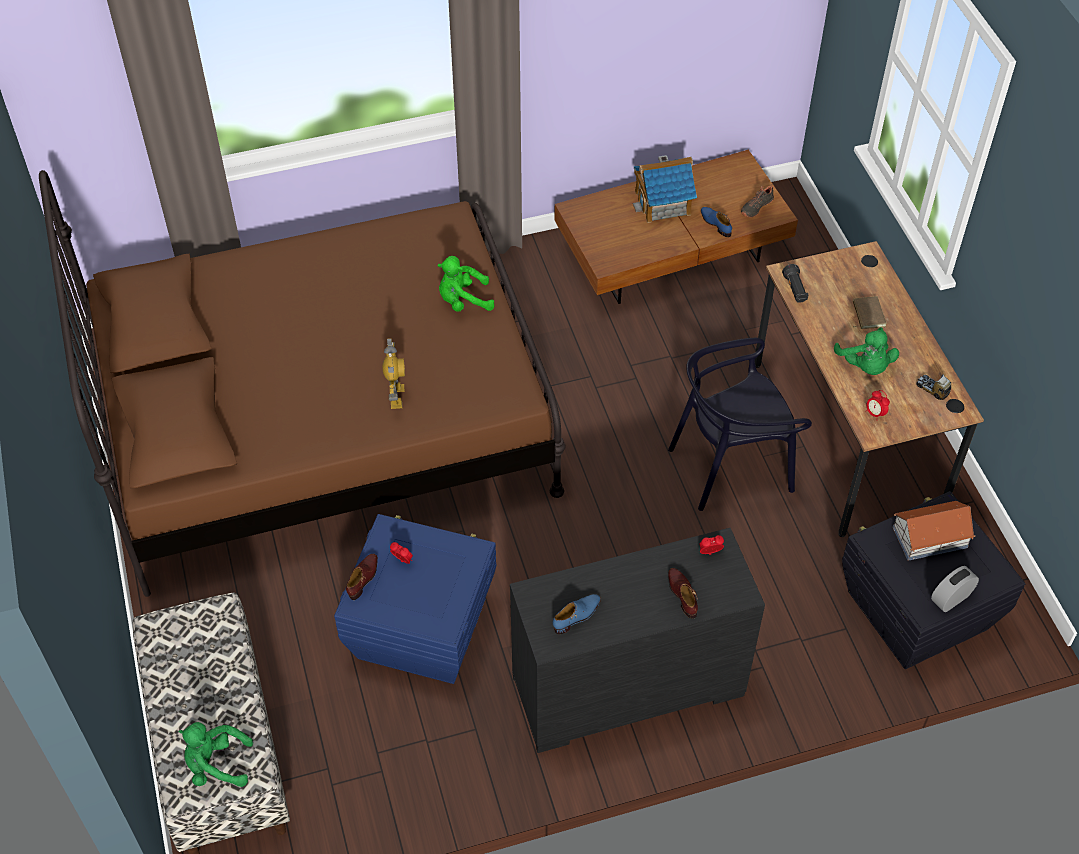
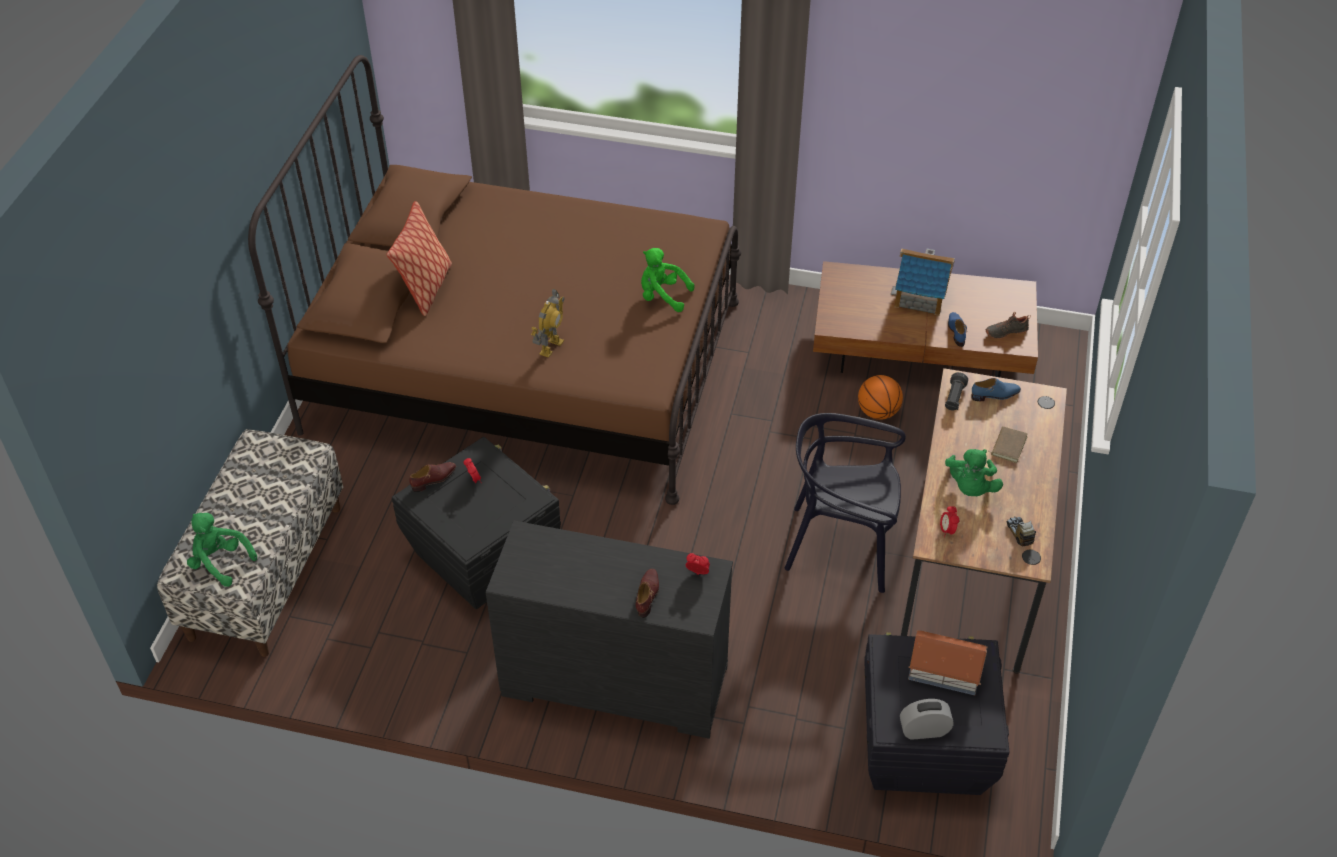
camera: 30 degrees right, 5 degrees down
(227, 390) = (426, 288): none -> pillow
(421, 627) = (483, 554): blue storage box -> black storage box
(577, 616) = (547, 570): blue shoe -> blue shoe (995, 395)
(676, 327) = (878, 412): none -> basketball

